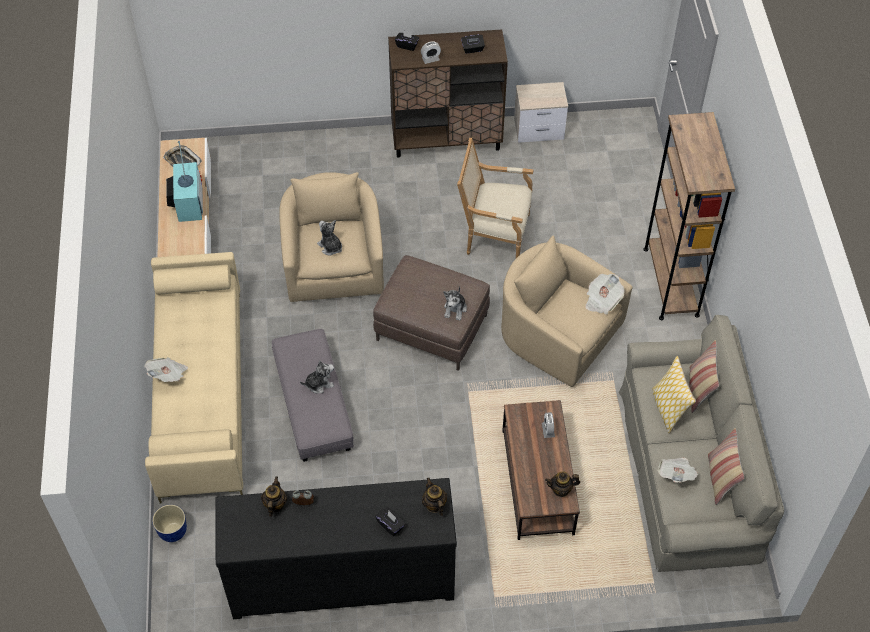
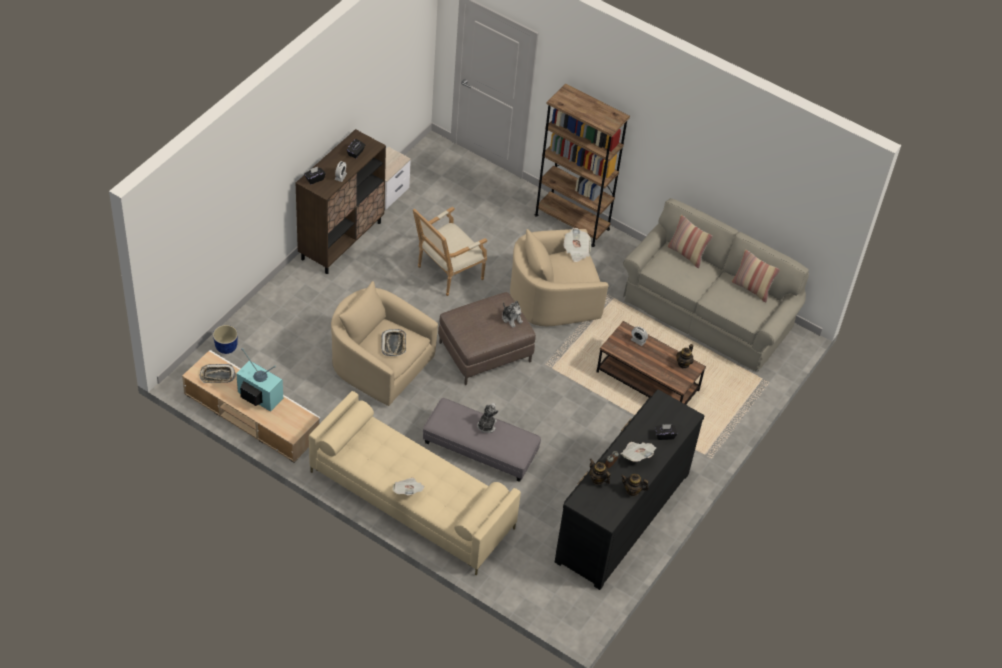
camera: 55 degrees left, 5 degrees down
(172, 531) = (505, 581): planter -> planter (226, 348)
(330, 247) = (394, 344): plush toy -> tray
(434, 505) = (670, 407): teapot -> teapot (632, 490)
(668, 409) = (685, 276): pillow -> none
(676, 474) = (731, 304): newspaper -> newspaper (637, 456)

